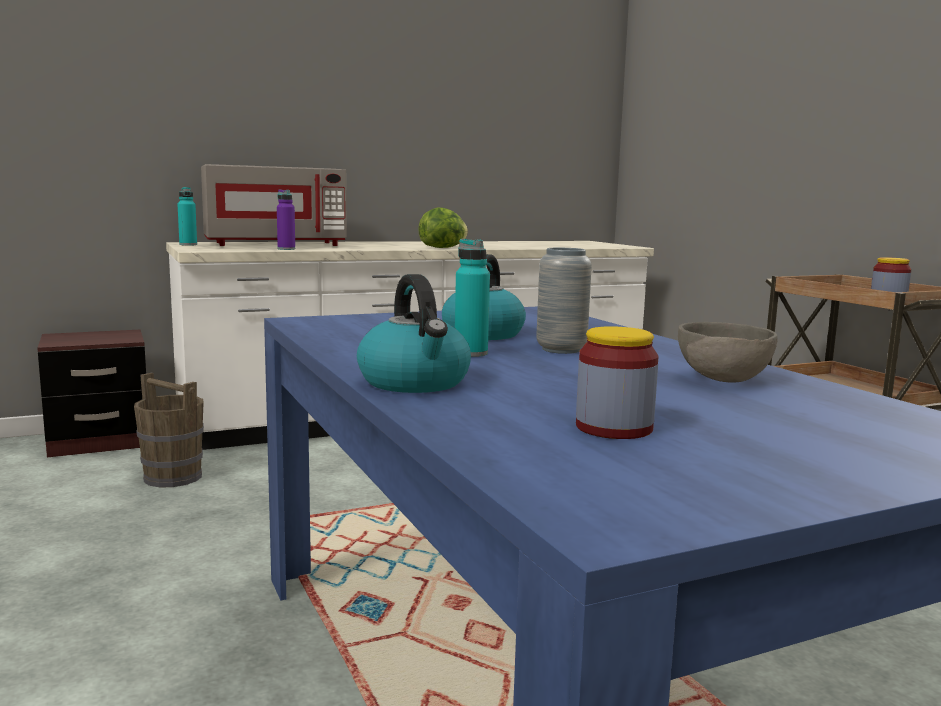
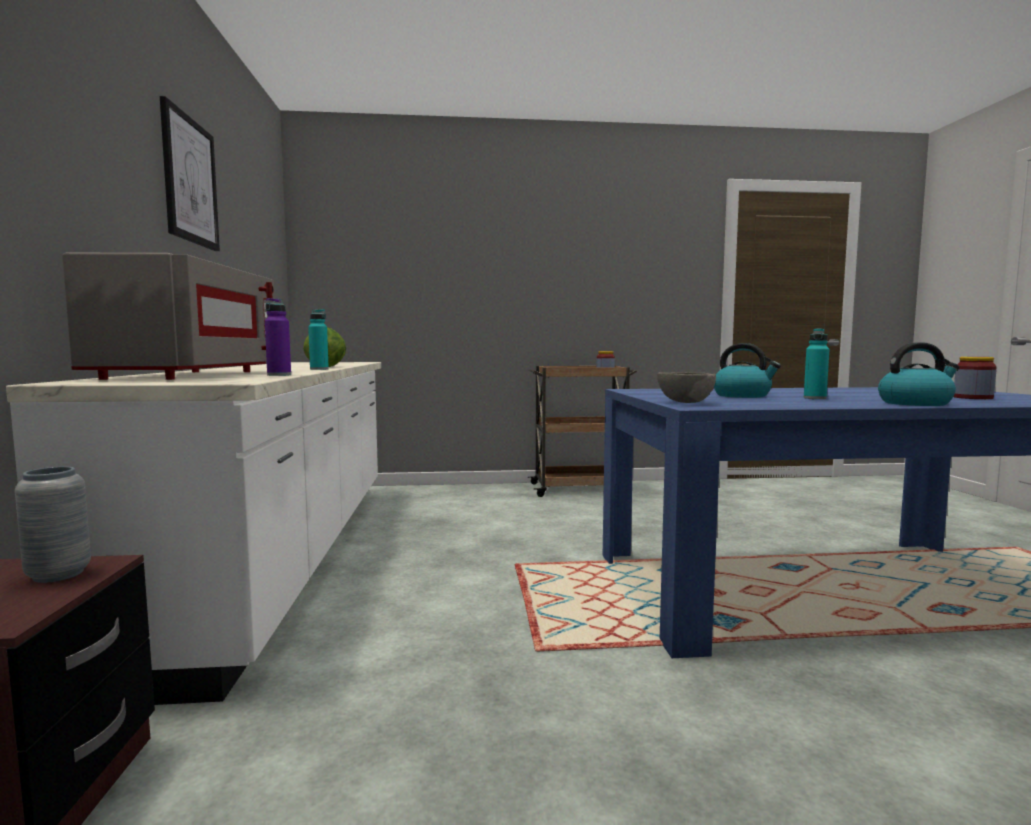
camera: 70 degrees left, 5 degrees down
(172, 477) = (331, 714): brown bucket -> none
(188, 245) = (119, 382): turquoise bottle -> turquoise bottle (319, 369)
(394, 82) = (189, 181): none -> picture
(561, 350) = (788, 393): grey vase -> grey vase (58, 574)
(721, 379) = (849, 390): grey bowl -> grey bowl (686, 402)

